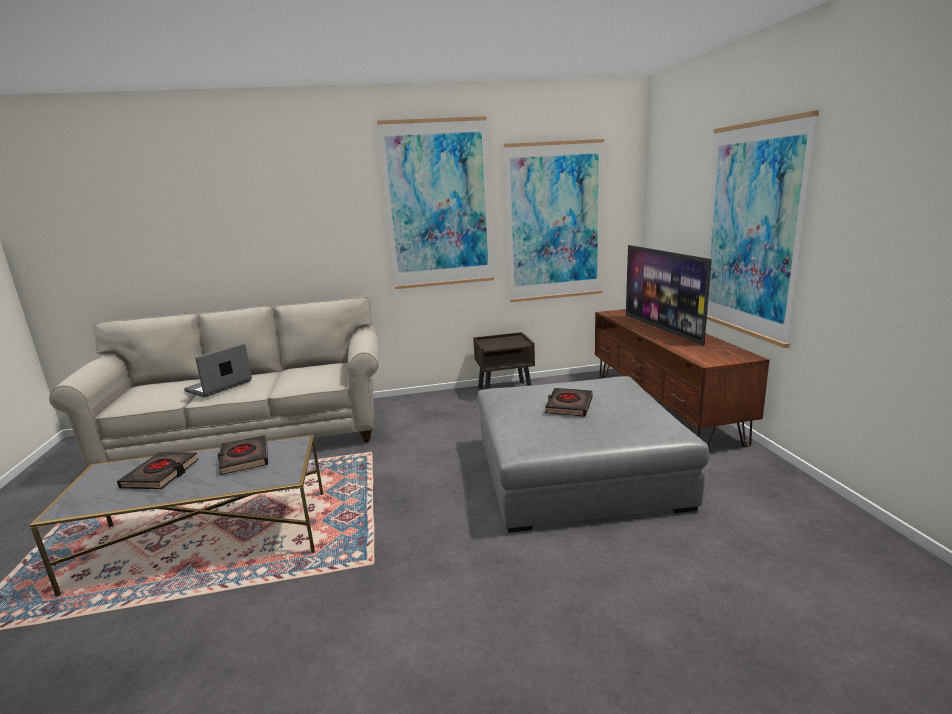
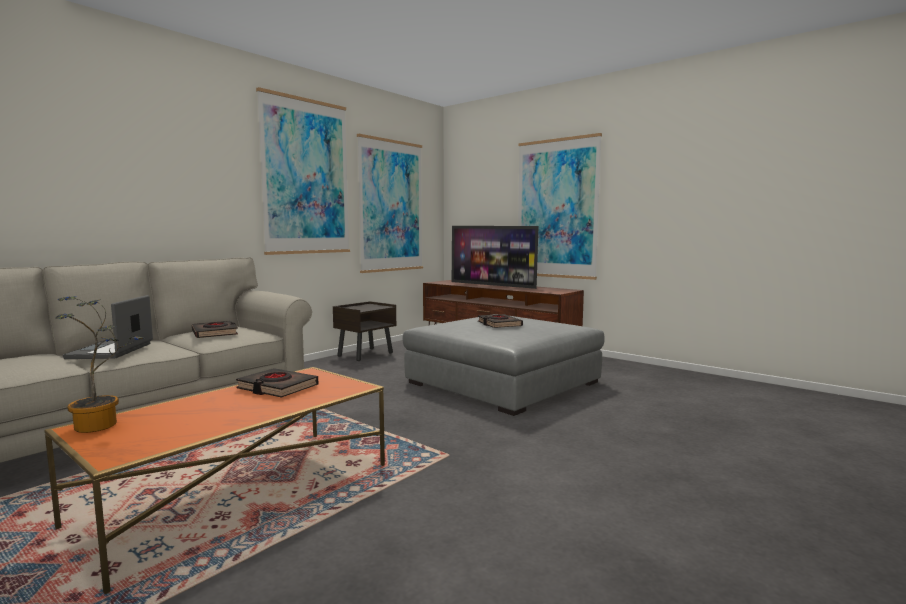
camera: 40 degrees left, 10 degrees down
(111, 470) = (102, 425): none -> potted plant
(161, 474) = (196, 412): black book -> black book (215, 333)
(207, 539) = (240, 493): grey coffee table -> orange coffee table

